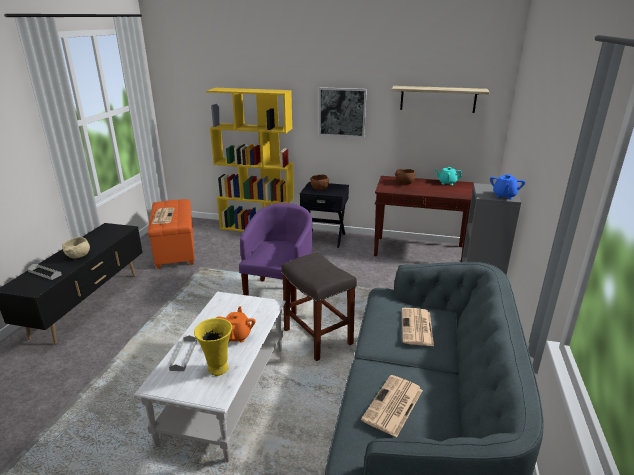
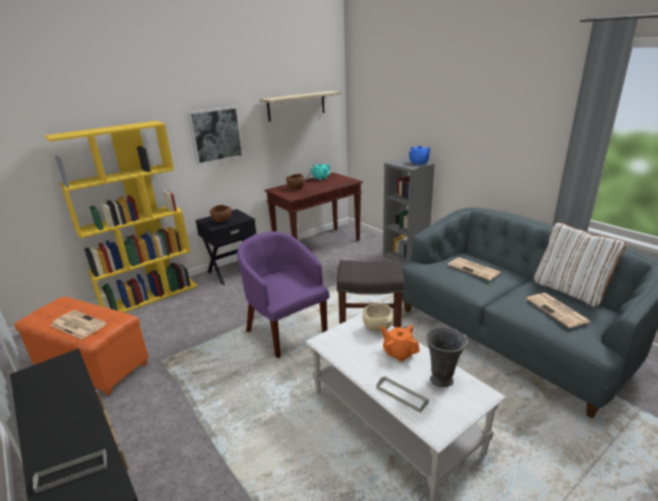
camera: 50 degrees left, 0 degrees up
(78, 257) = (76, 423): beige bowl -> beige bowl (378, 328)
(218, 369) = (442, 380): yellow vase -> grey vase
(461, 408) = (569, 291): none -> white pillow

